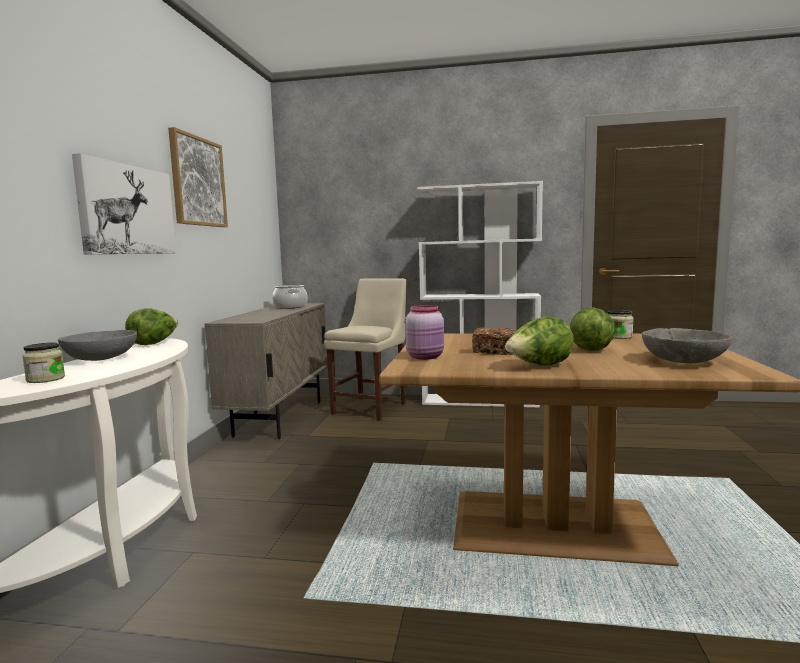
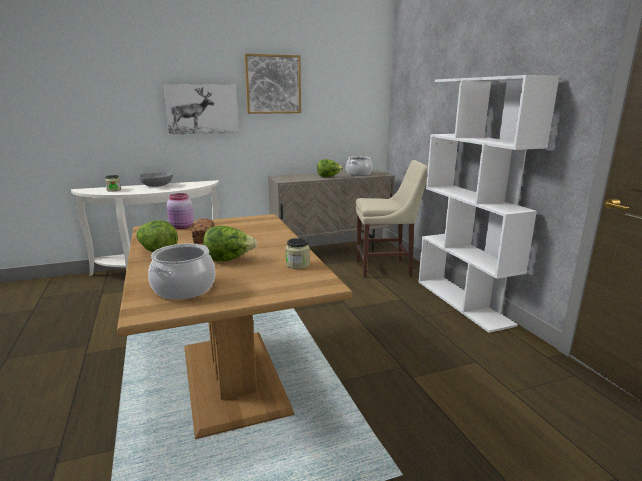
camera: 60 degrees right, 10 degrees up
(154, 343) = (199, 183): lettuce -> lettuce (329, 177)
(683, 361) = (183, 288): grey bowl -> cooking pot

